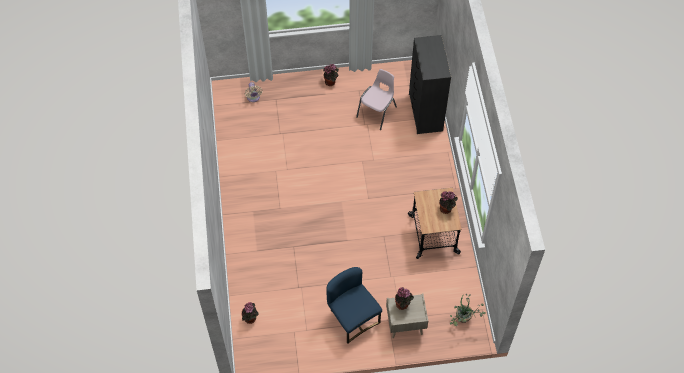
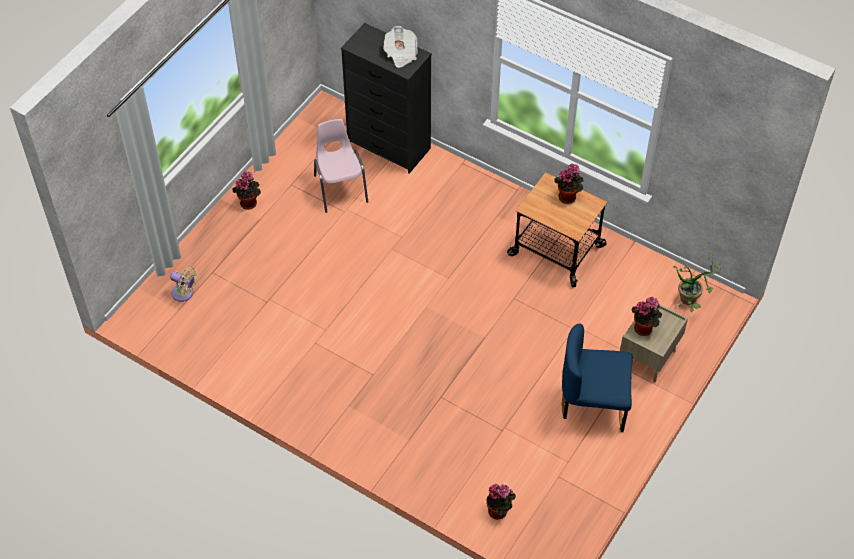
camera: 50 degrees left, 5 degrees down
(436, 65) = (400, 54): none -> newspaper

